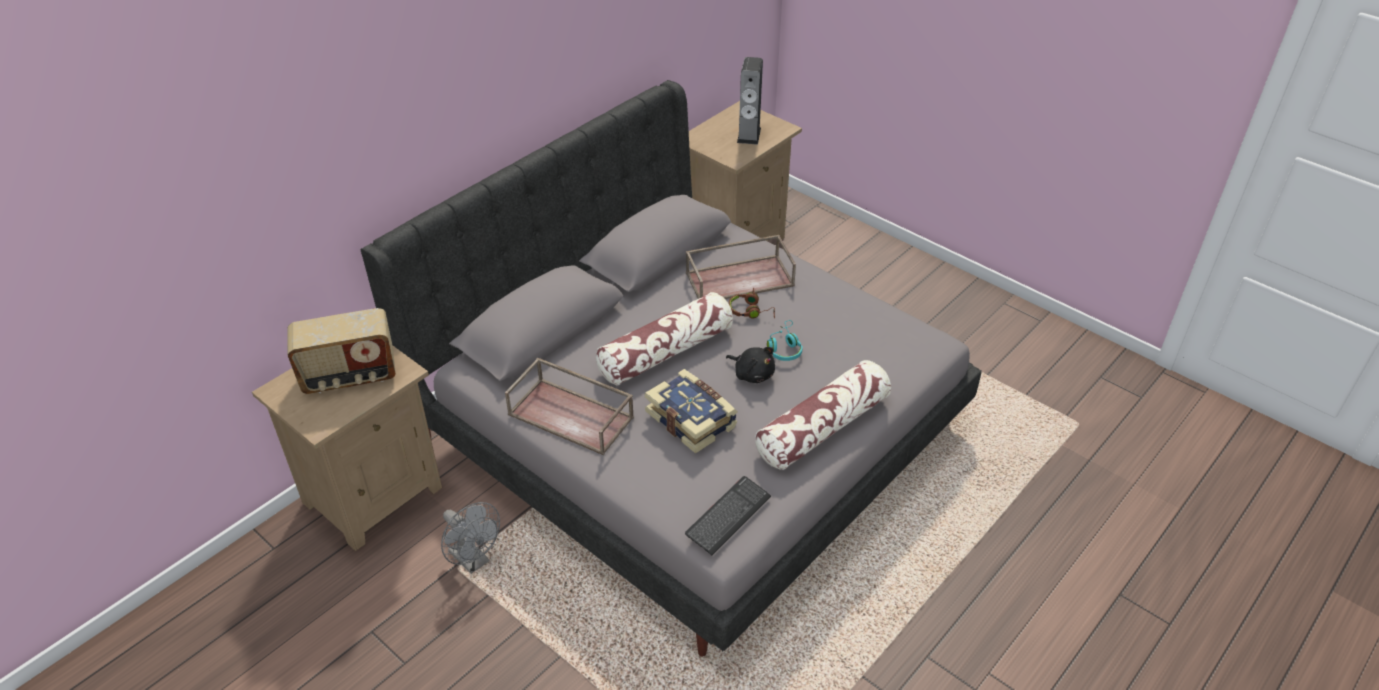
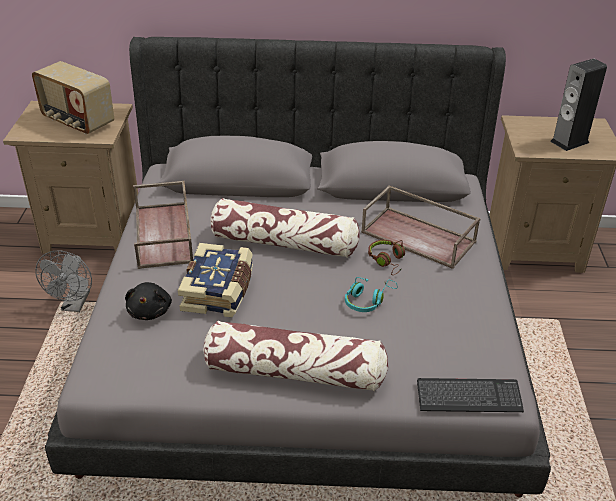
camera: 50 degrees right, 5 degrees down
(728, 516) = (127, 365): keyboard -> keyboard (468, 397)
(752, 374) = (314, 298): black plush toy -> black plush toy (150, 311)

